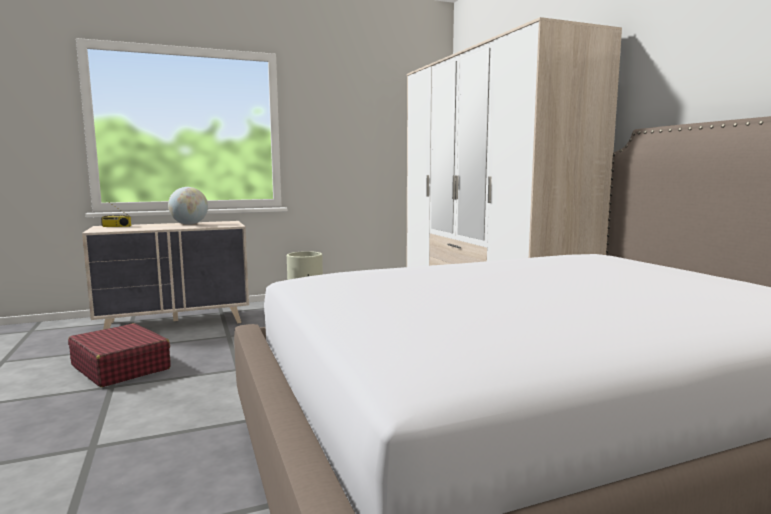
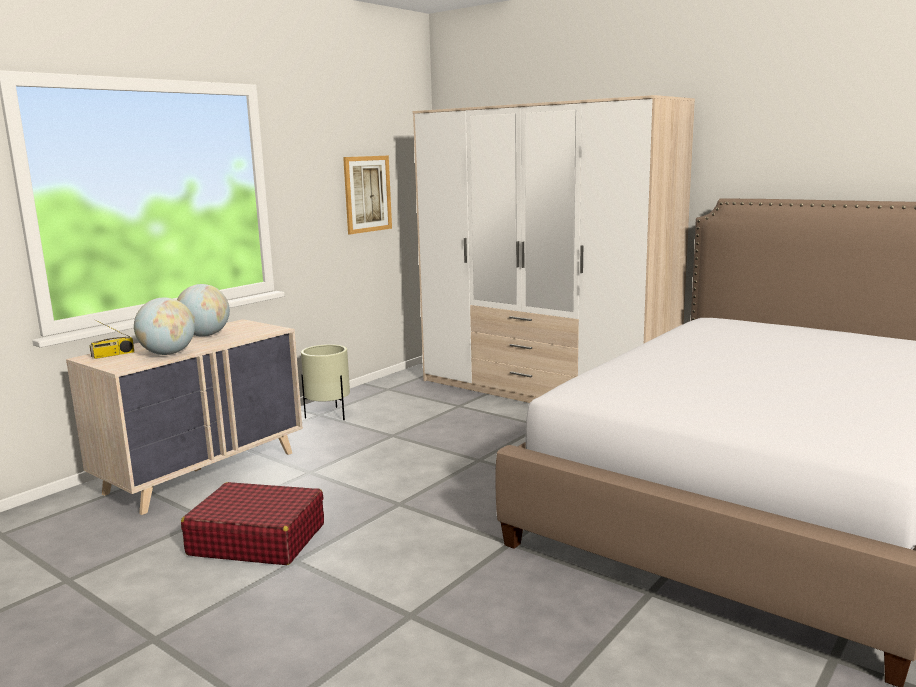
camera: 30 degrees left, 5 degrees up
(139, 228) = (168, 353): none -> globe
(378, 142) = (367, 194): none -> picture

